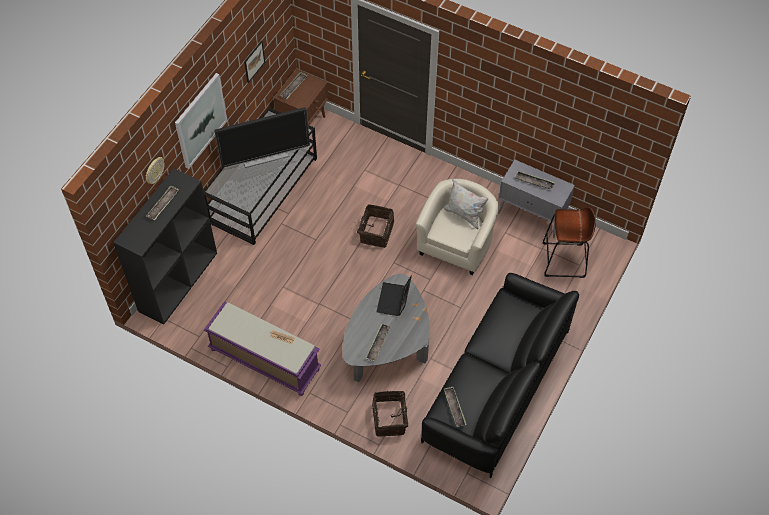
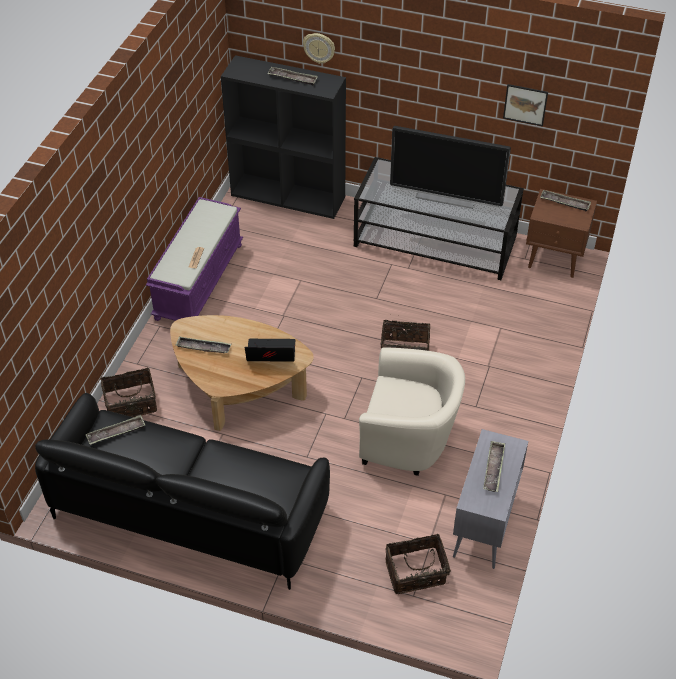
camera: 80 degrees right, 10 degrees down
(200, 120) = (409, 73): picture -> none
(265, 156) = (446, 197): television -> television turned 45 degrees counterclockwise
(387, 343) = (238, 387): grey coffee table -> brown coffee table
(464, 215) = (425, 409): white pillow -> none
(563, 260) = (416, 574): brown stool -> basket

